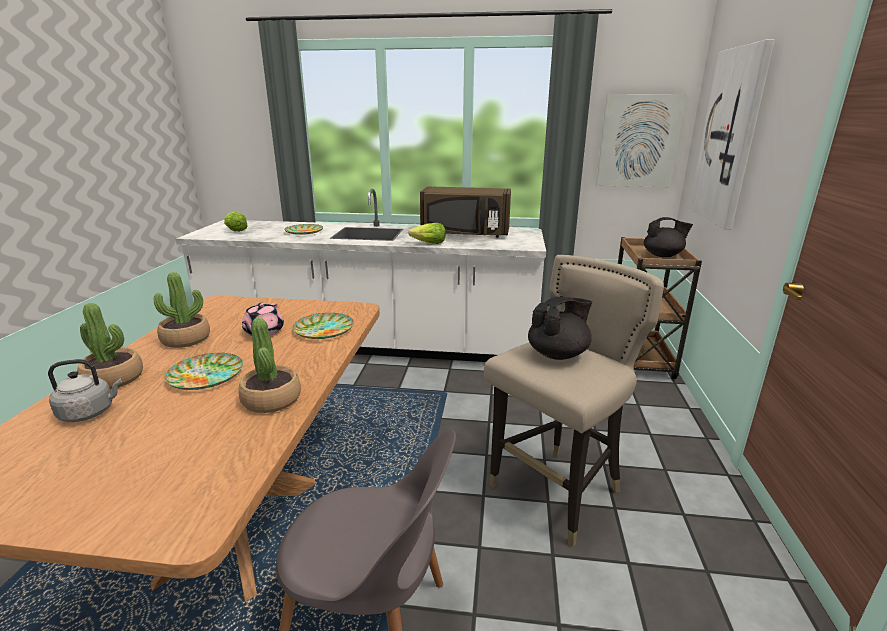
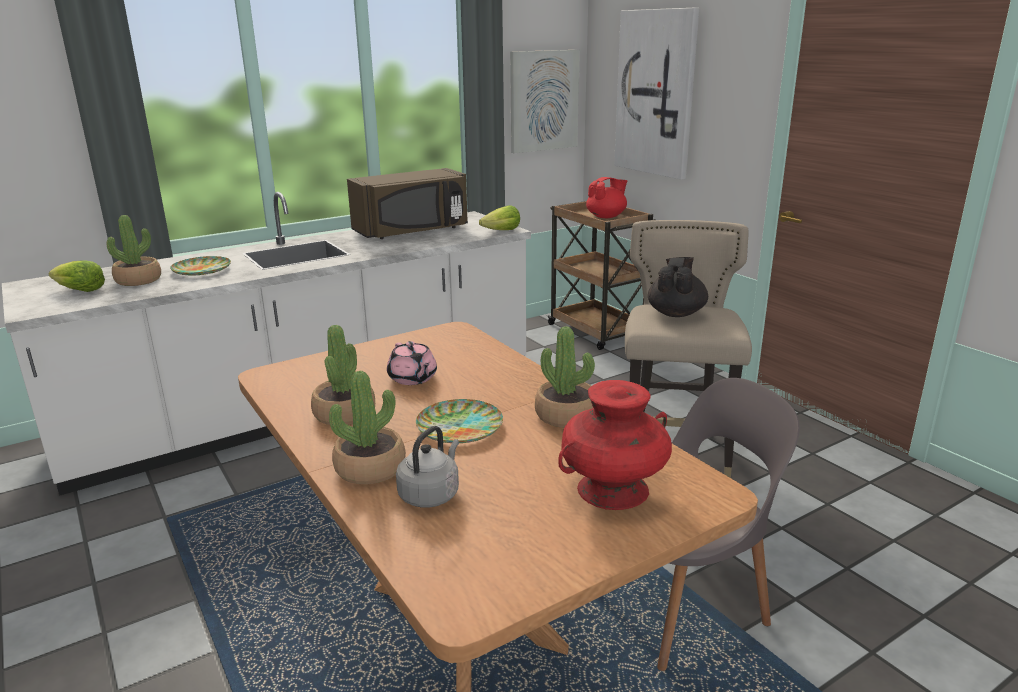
camera: 40 degrees left, 0 degrees up
(155, 475) = (612, 490): none -> red vase
(267, 231) = (138, 280): none -> potted plant
(323, 329) = (467, 356): plate -> none
(428, 243) = (400, 248): lettuce -> lettuce (502, 231)
(663, 255) = (606, 217): black teapot -> red teapot

